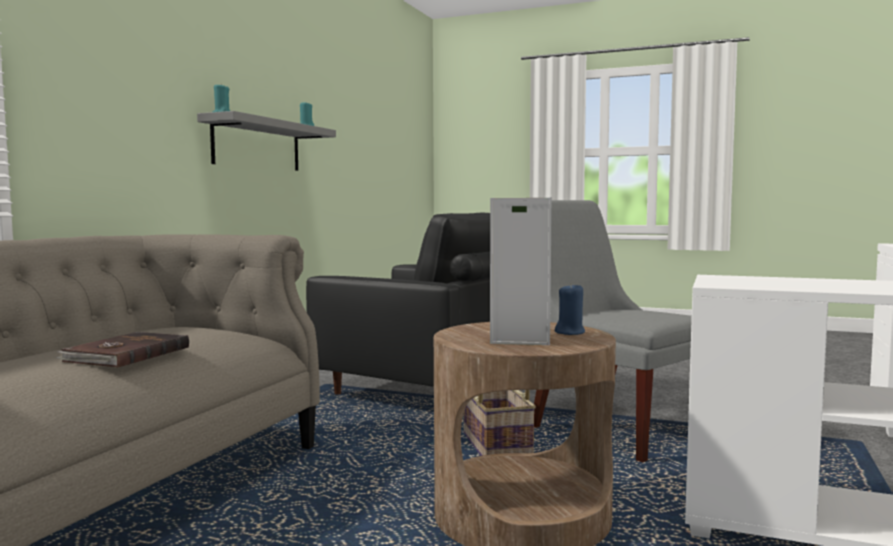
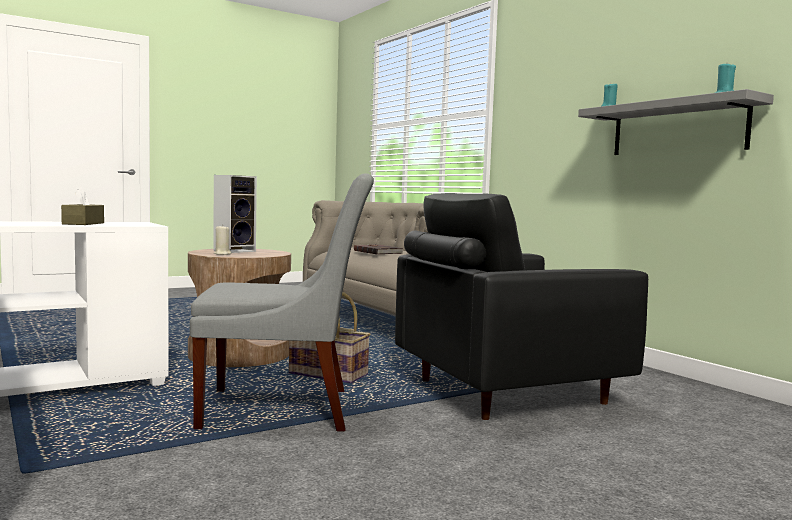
camera: 125 degrees right, 0 degrees up
(570, 332) = (222, 254): blue candle -> beige candle
(813, 282) = (83, 223): none -> brown tissue box

